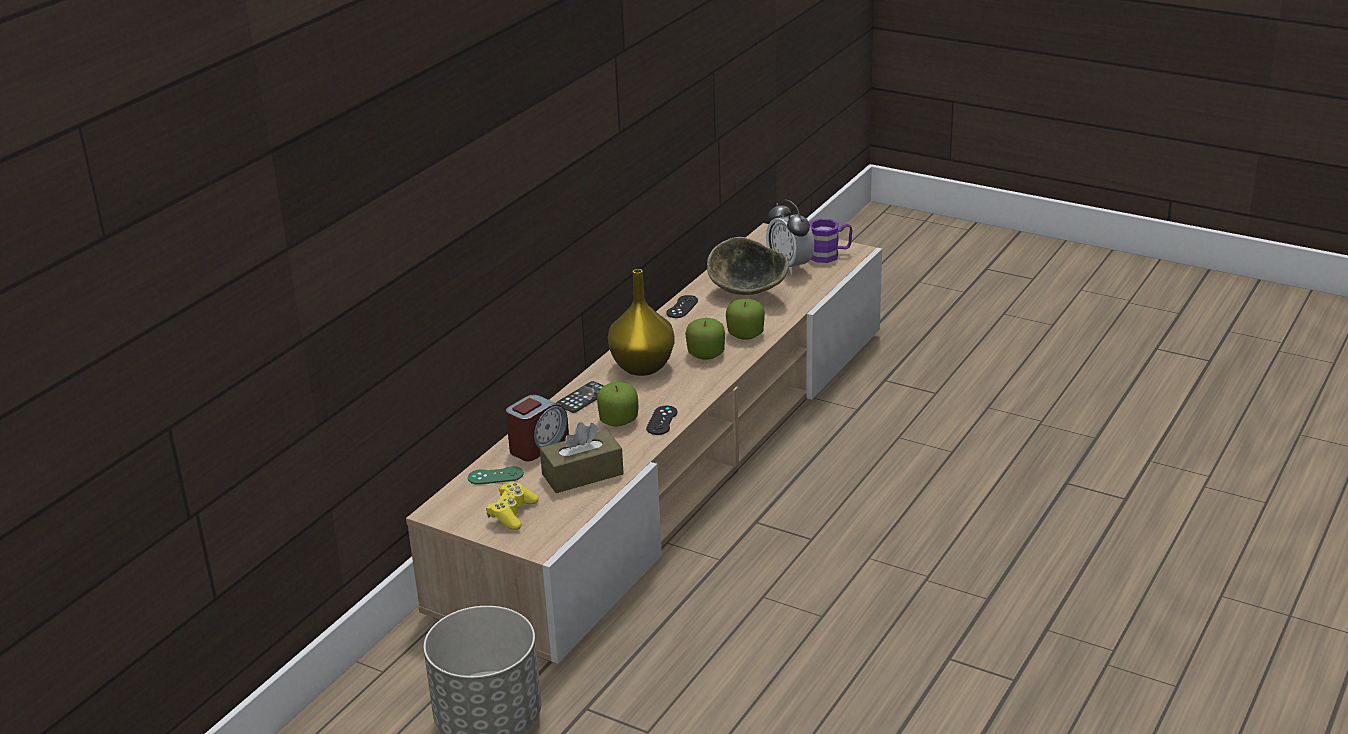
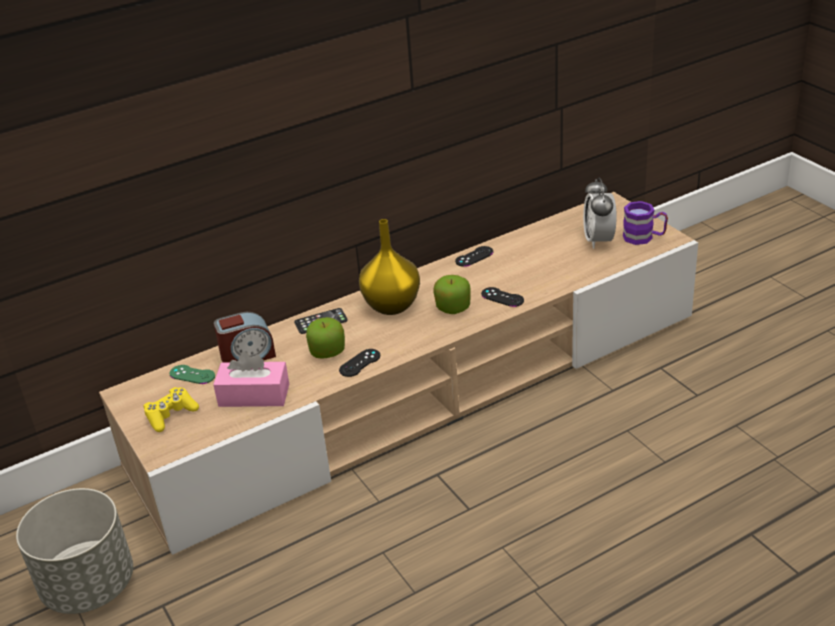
camera: 30 degrees right, 5 degrees up
(582, 474) = (254, 395): brown tissue box -> pink tissue box
(745, 334) = (502, 297): apple -> black game controller
(749, 294) = (539, 259): bowl -> none

